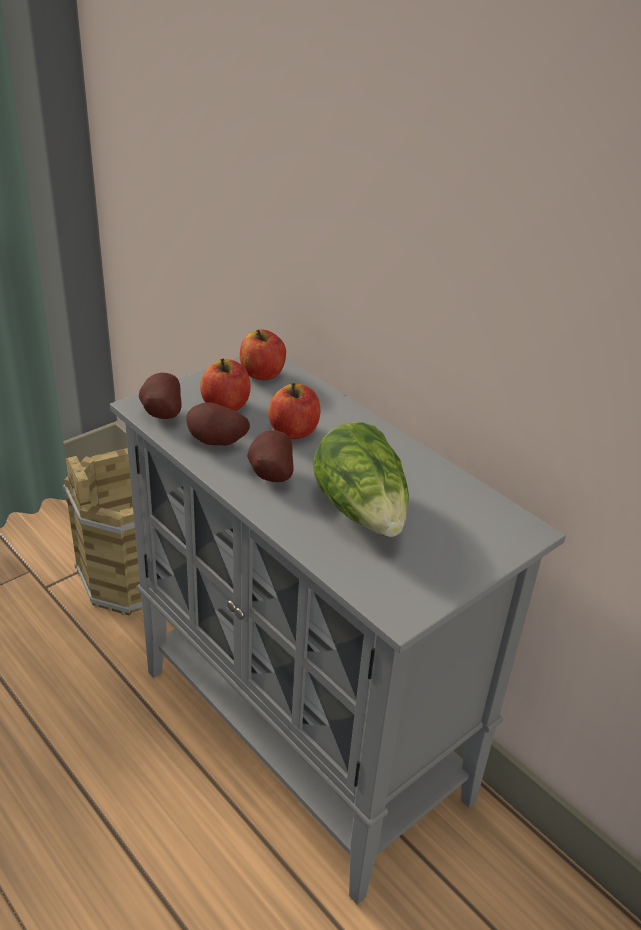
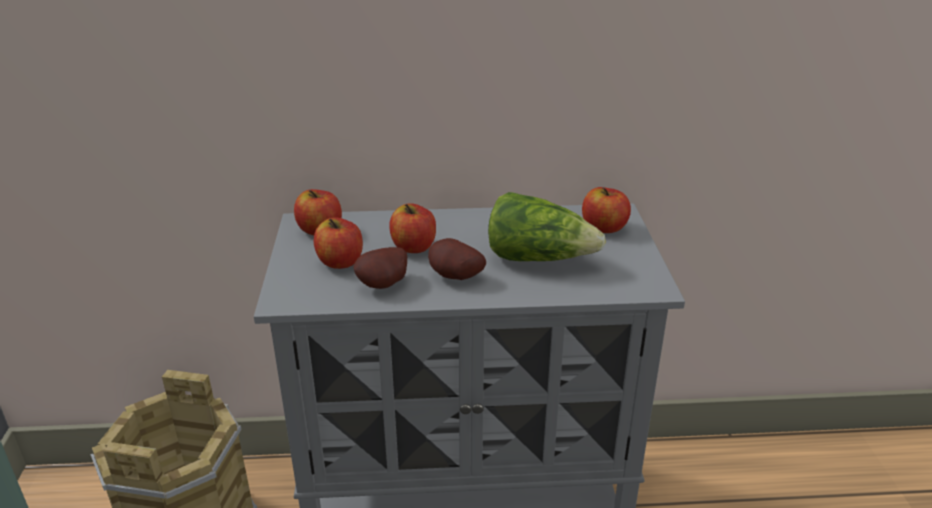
camera: 50 degrees left, 5 degrees down
(160, 413) = (308, 295): potato -> none
(479, 532) = (604, 228): none -> apple

